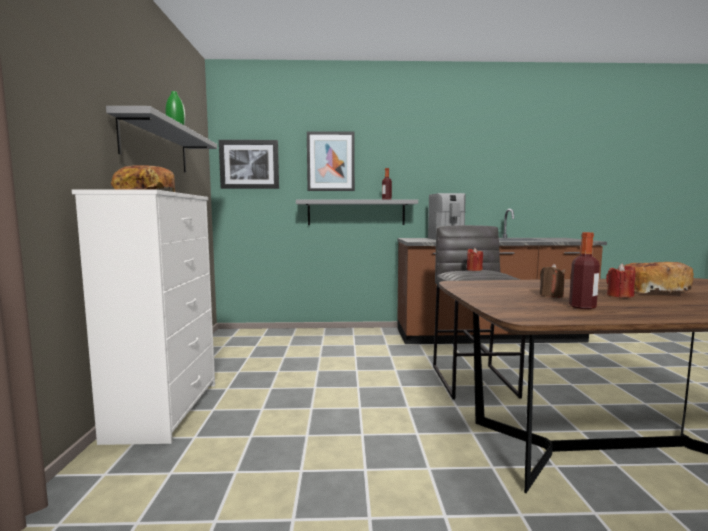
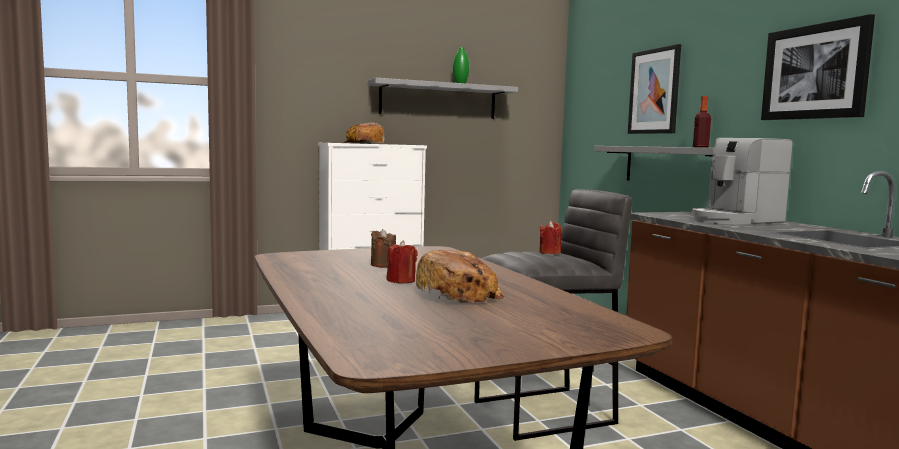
camera: 70 degrees right, 0 degrees up
(249, 164) = (588, 102): picture -> picture (815, 72)
(582, 307) = (326, 268): bottle -> none

